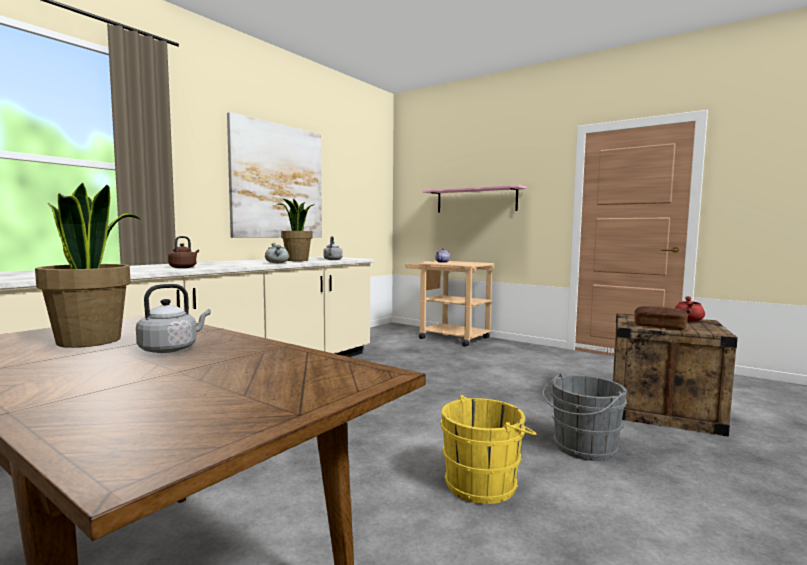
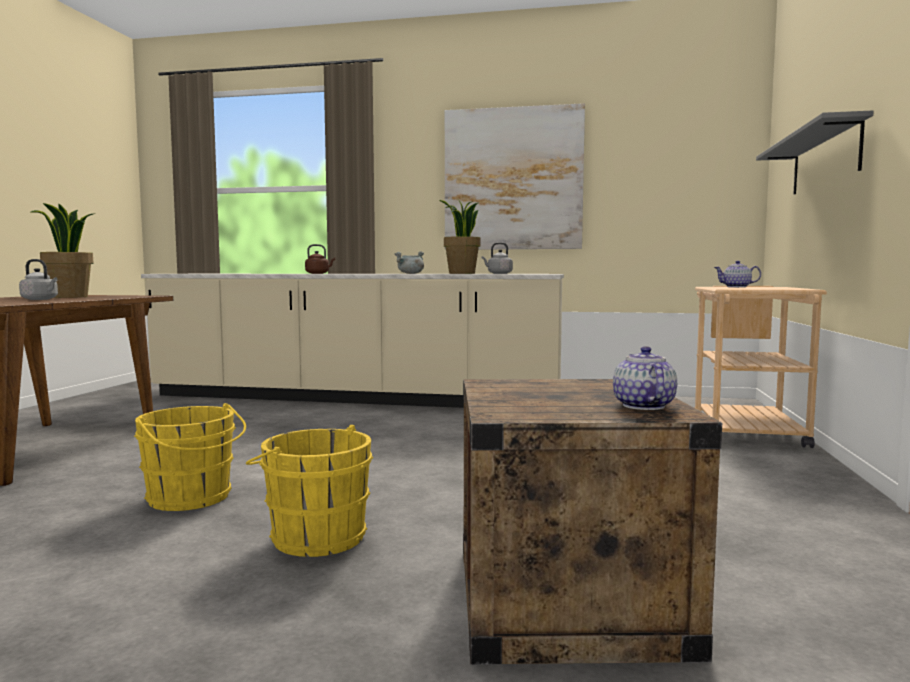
camera: 65 degrees right, 0 degrees up
(476, 200) = (825, 160): pink shelf -> grey shelf
(582, 448) = (314, 536): grey bucket -> yellow bucket
(659, 327) = (507, 392): bread -> none
(689, 320) = (643, 406): red cooking pot -> teapot

